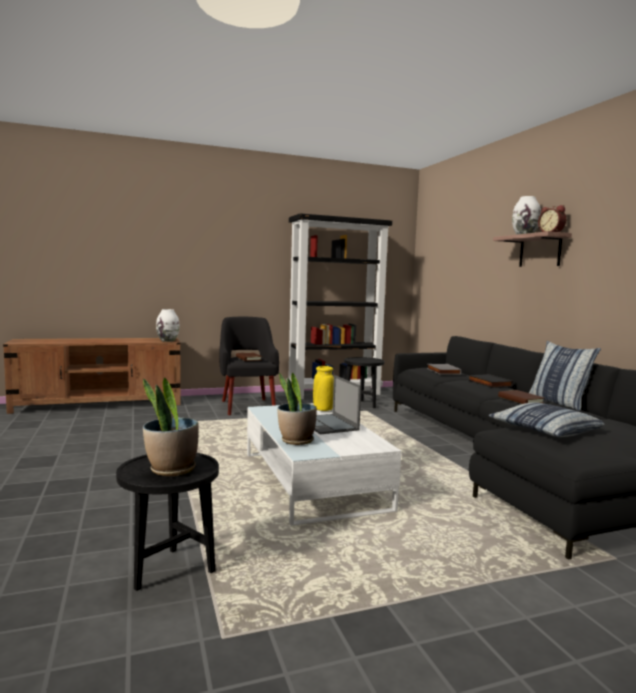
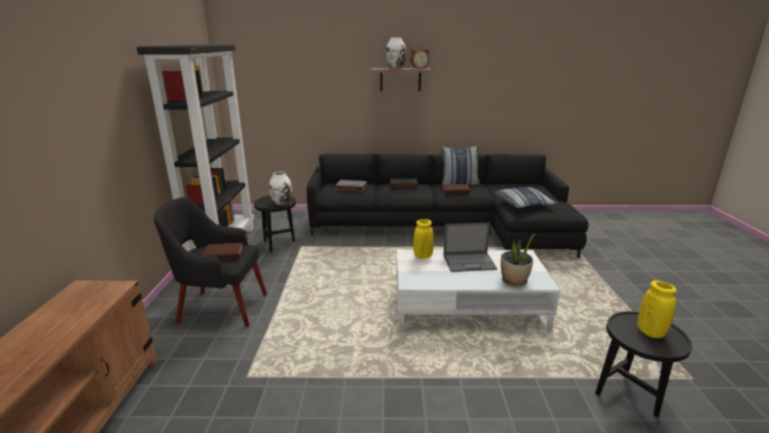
camera: 70 degrees left, 15 degrees up
(168, 340) = (111, 289): white vase -> white vase (282, 203)
(171, 470) = (650, 332): potted plant -> yellow vase

